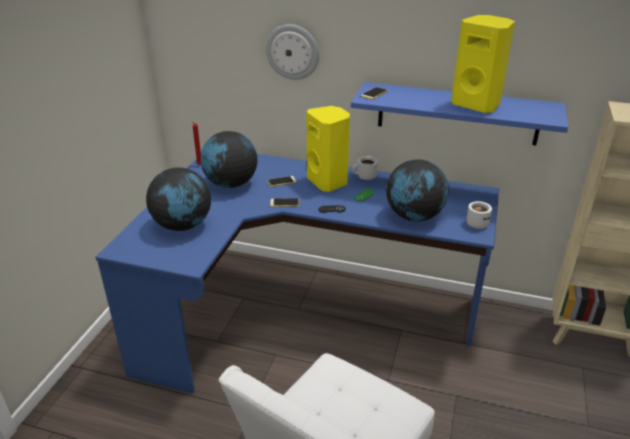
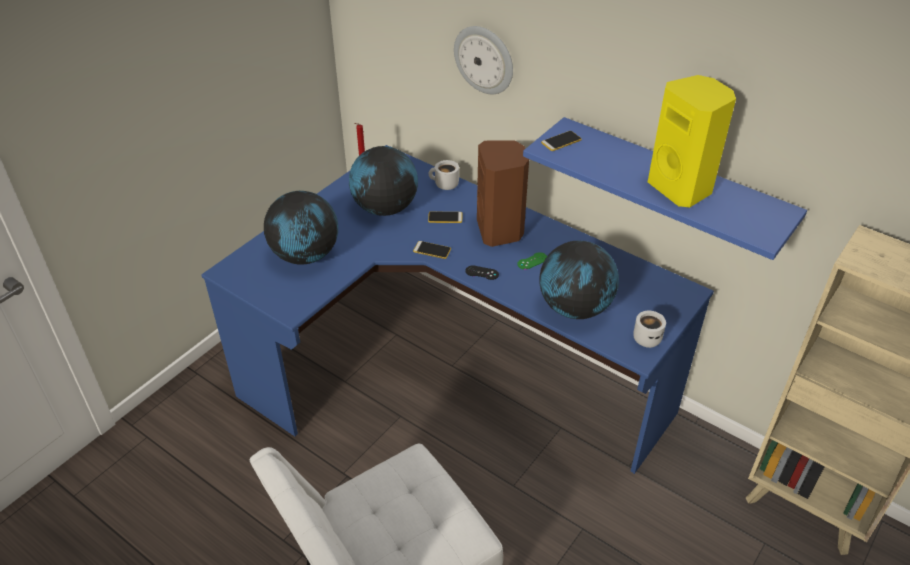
camera: 20 degrees right, 10 degrees up
(328, 182) = (500, 231): yellow speaker -> brown speaker
(365, 177) = (549, 234): white mug -> white mug (444, 185)

